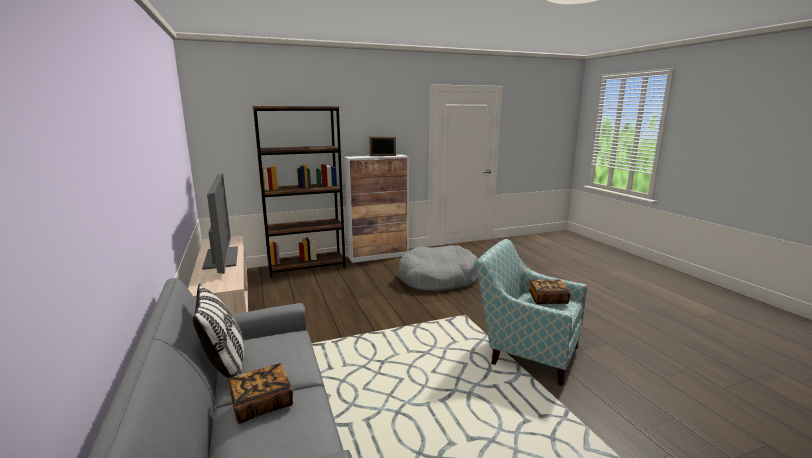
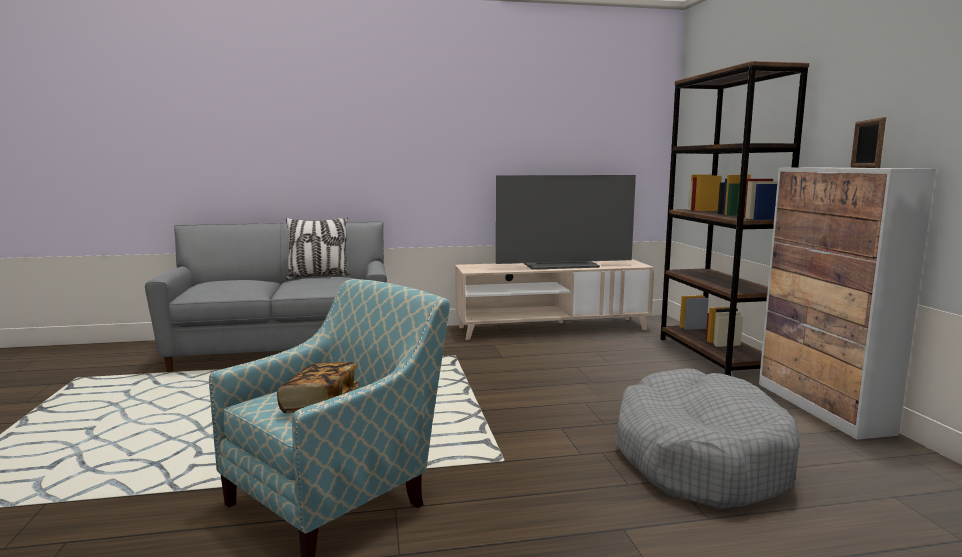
camera: 100 degrees right, 5 degrees down
(262, 404) = (255, 281): book -> none

